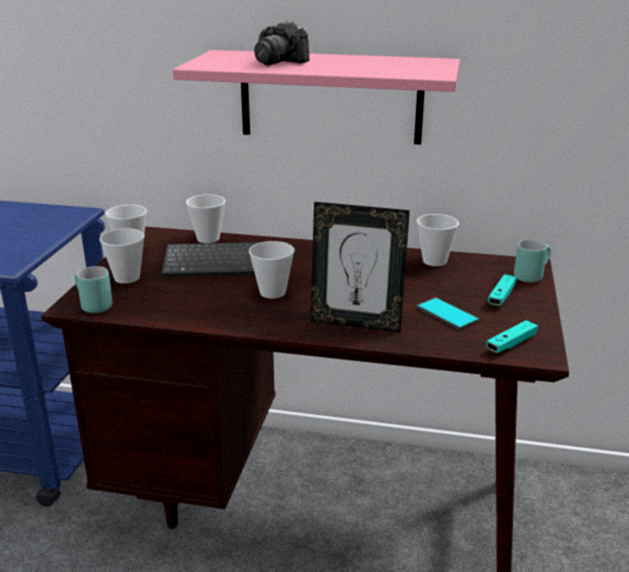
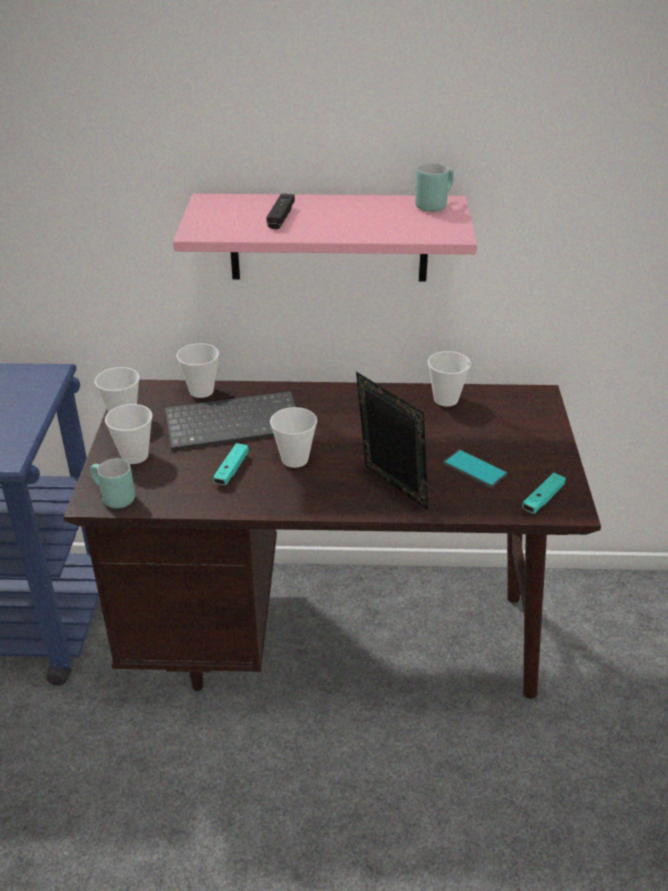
camera: 10 degrees left, 10 degrees up
(278, 62) = (281, 217): camera -> black game controller
(356, 323) = (390, 490): picture frame -> picture frame turned 135 degrees counterclockwise
(501, 296) = (521, 440): turquoise game controller -> turquoise game controller (231, 470)
(530, 275) = (543, 409): turquoise mug -> turquoise mug (433, 204)

